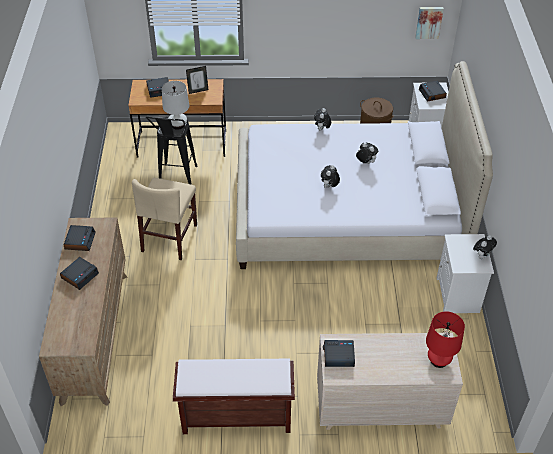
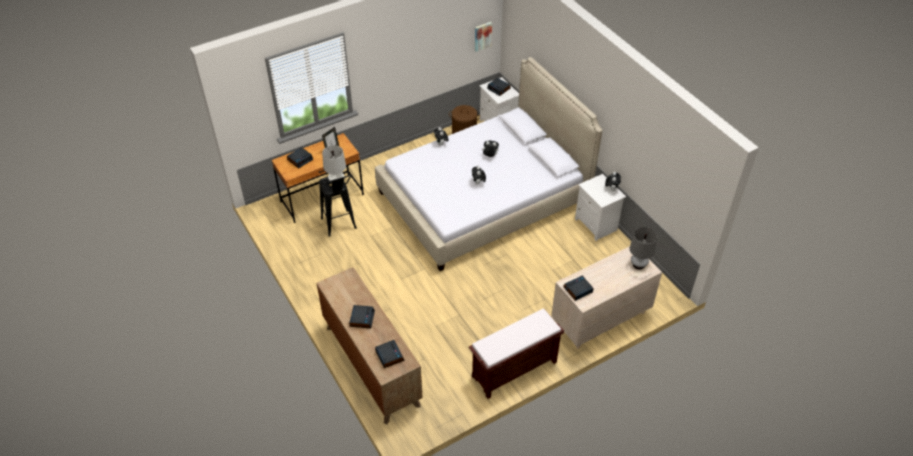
camera: 30 degrees left, 0 degrees up
(80, 240) = (340, 295): alarm clock -> alarm clock (389, 356)
(169, 238) = (370, 272): beige chair -> none
(438, 360) = (638, 264): red table lamp -> grey table lamp

